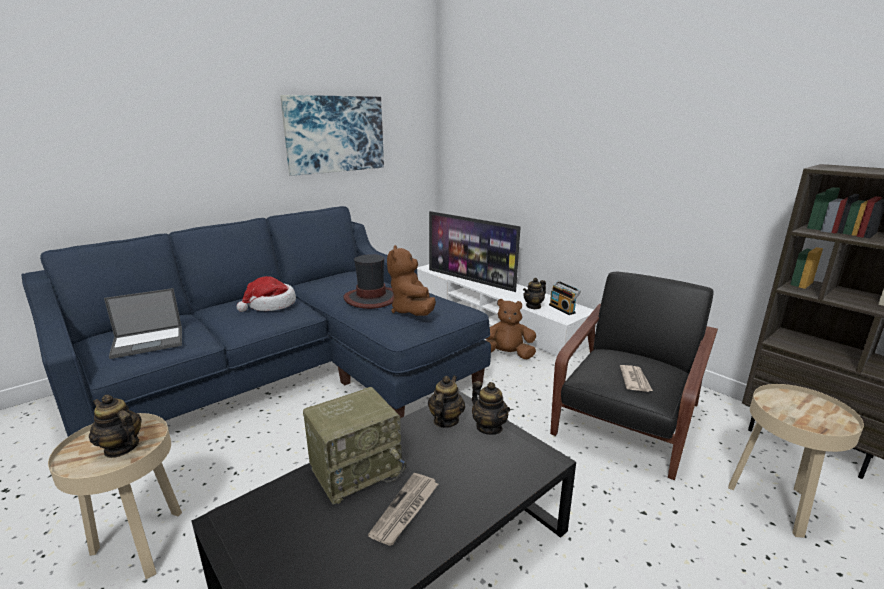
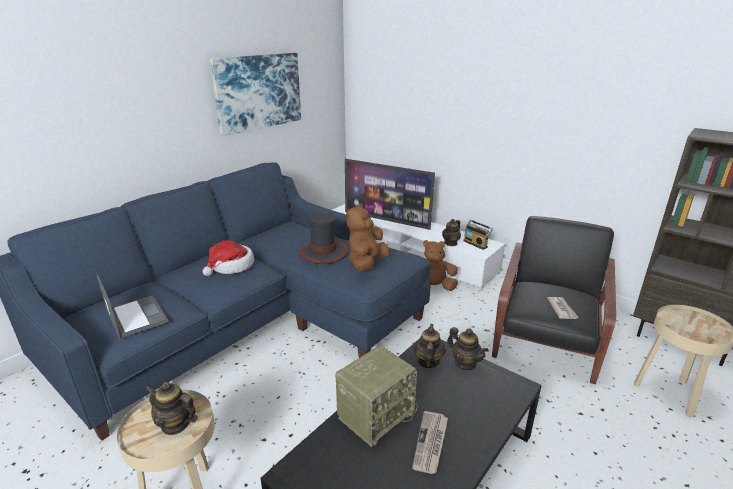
camera: 10 degrees left, 5 degrees up
(149, 342) = (136, 316): laptop -> laptop turned 90 degrees counterclockwise
(412, 311) = (366, 263): brown plush toy -> brown plush toy turned 45 degrees clockwise

